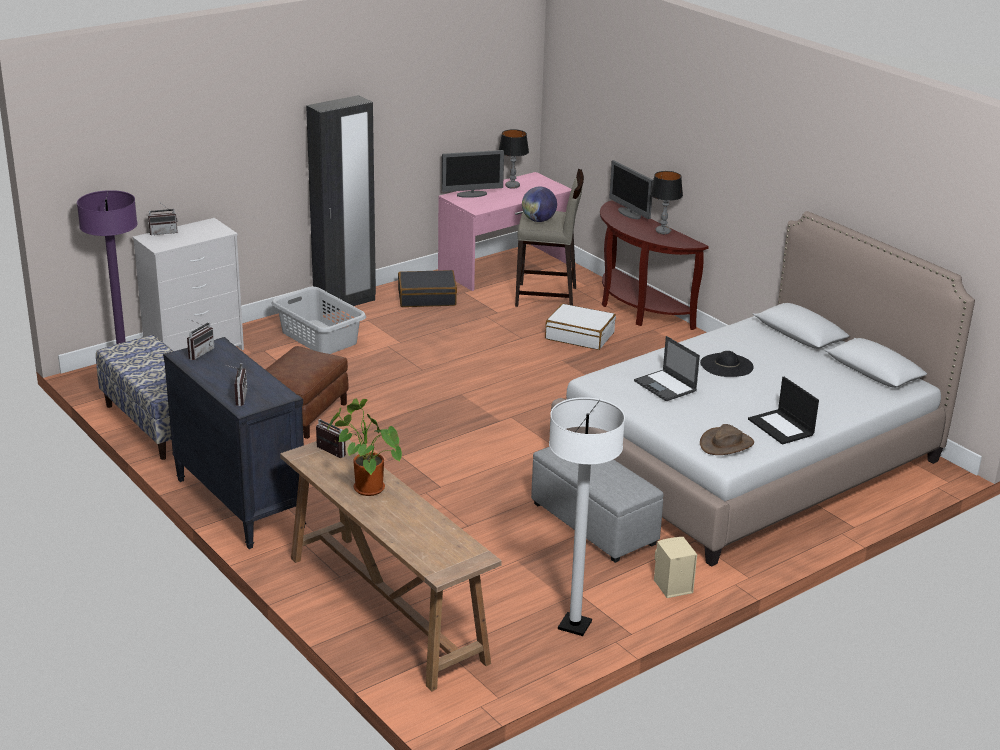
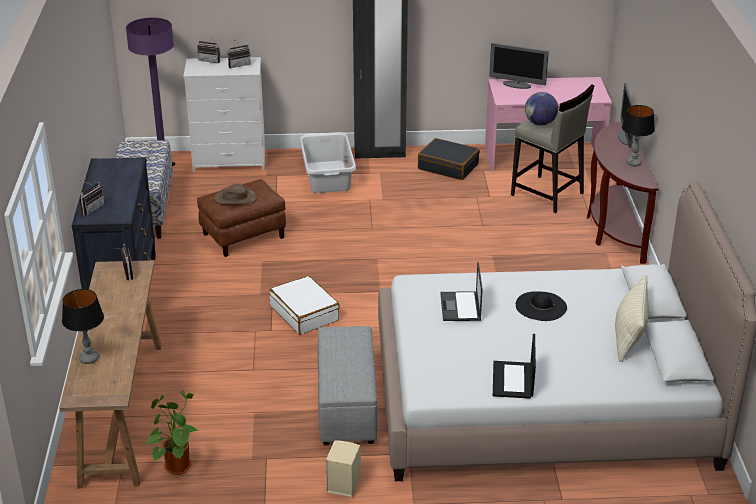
camera: 35 degrees right, 5 degrees up
(198, 353) = (113, 165): radio -> radio (239, 65)
(365, 488) = (113, 310): potted plant -> potted plant (176, 465)
(512, 186) = (561, 85): table lamp -> table lamp (89, 358)
(574, 625) = (232, 483): white floor lamp -> none
(580, 336) = (534, 238): white suitcase -> white suitcase (305, 313)
(726, 444) = (444, 377): brown hat -> brown hat (235, 198)
(821, 366) = (629, 336): none -> beige pillow

